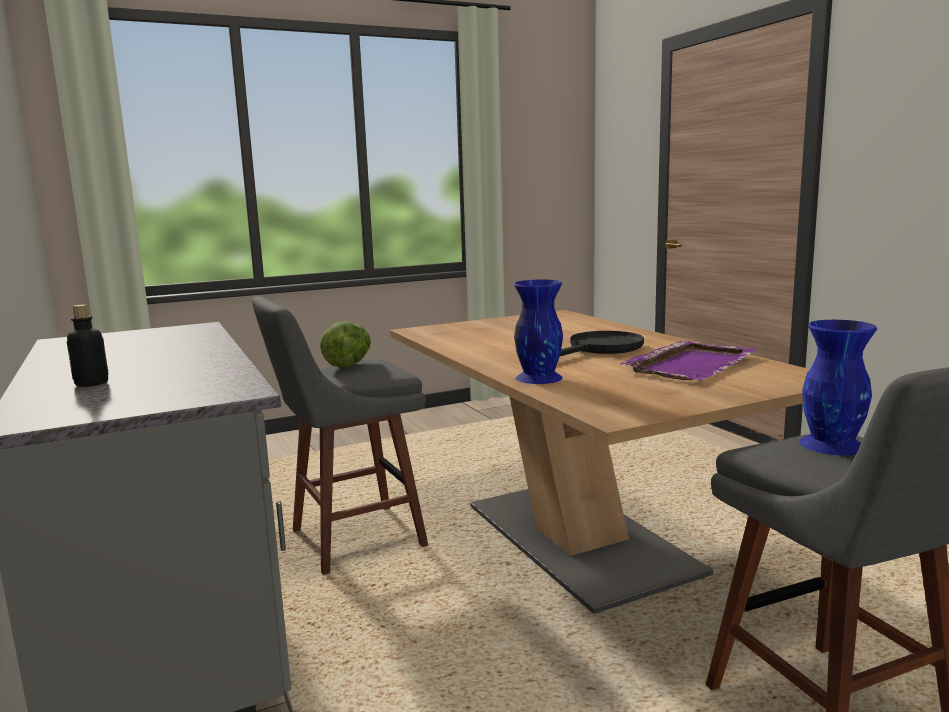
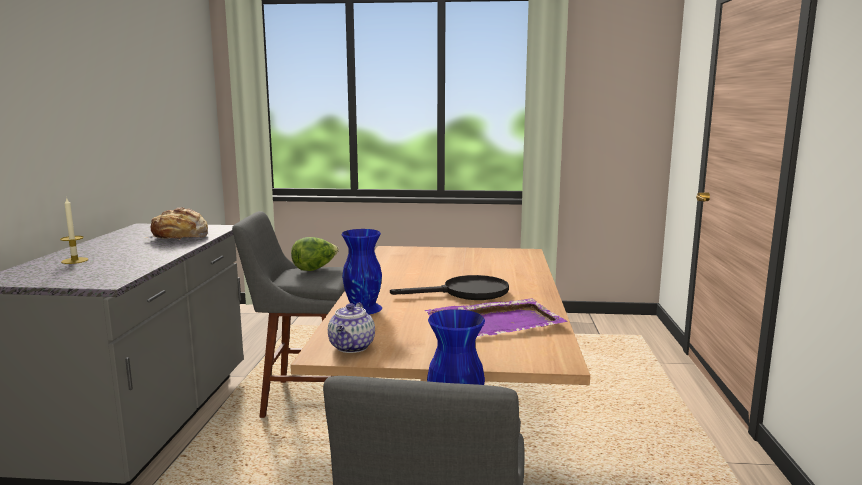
camera: 30 degrees right, 0 degrees up
(91, 383) = (74, 260): bottle -> candle
(174, 341) = (180, 237): none -> bread
(626, 407) = (352, 347): none -> teapot

